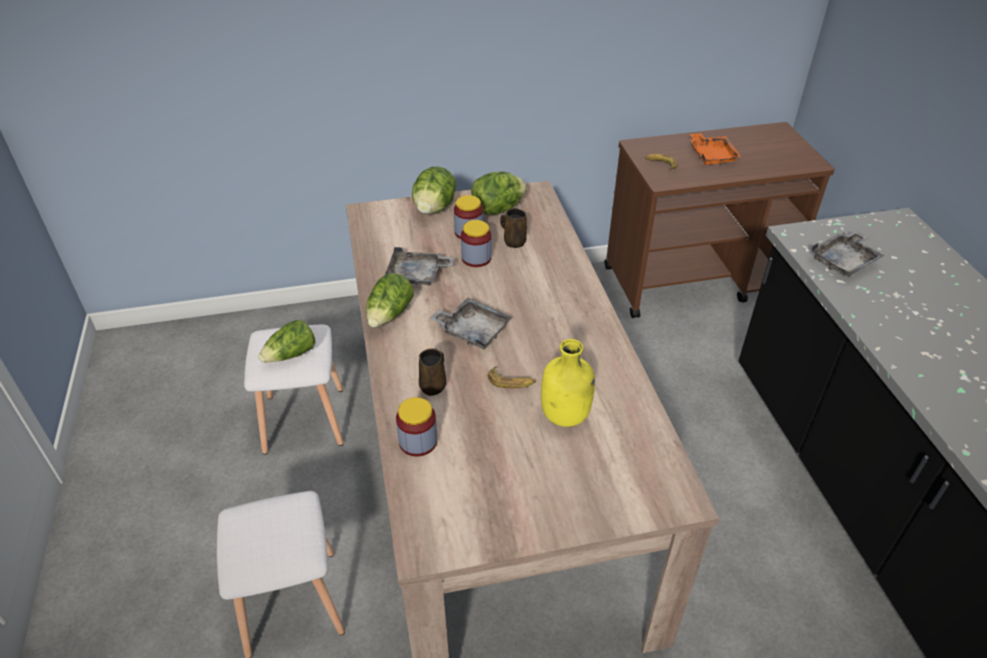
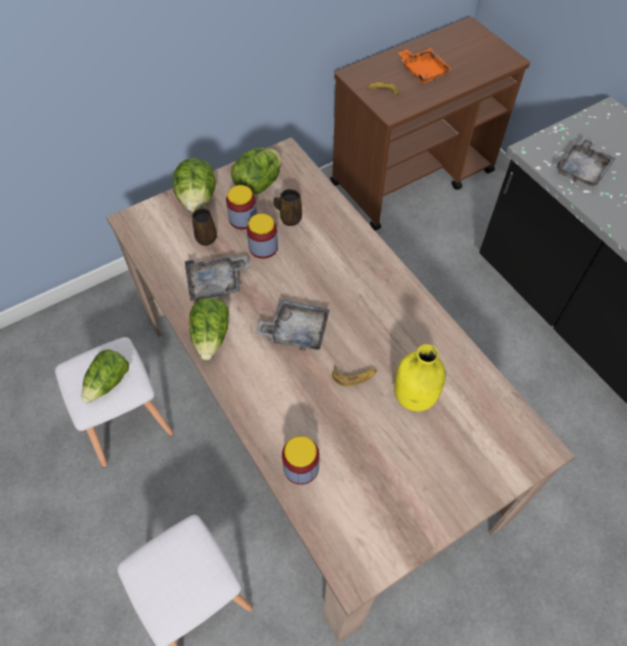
camera: 20 degrees left, 15 degrees up
(433, 385) = (288, 402): brown mug -> brown mug (206, 237)

